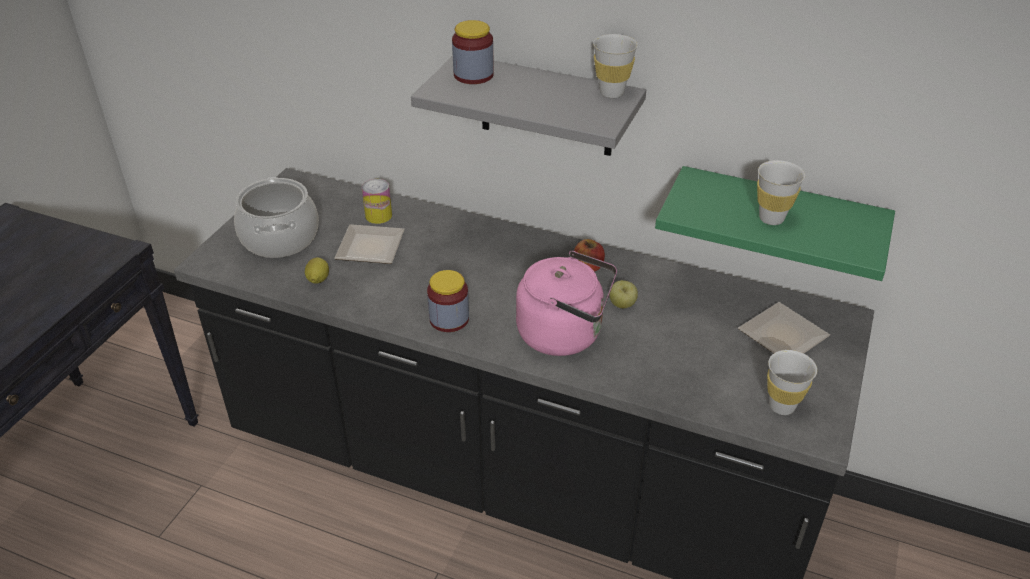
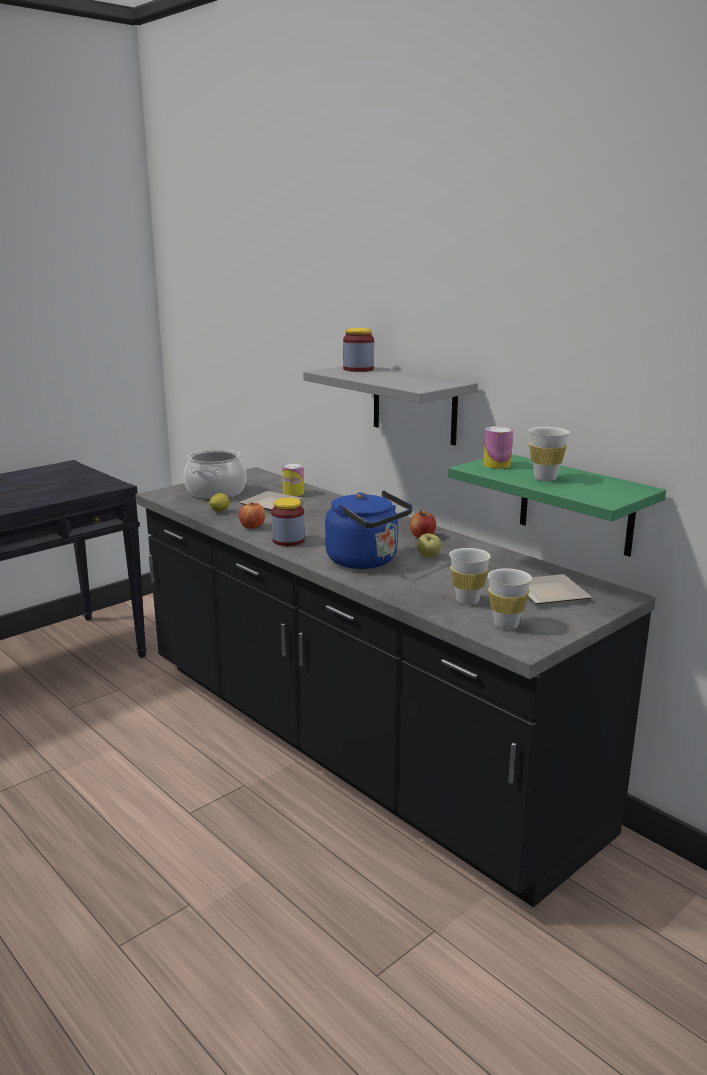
camera: 25 degrees right, 20 degrees down
(384, 302) = (252, 526): none -> apple
(565, 334) = (366, 561): pink kettle -> blue kettle
(611, 93) = (447, 381): white cup -> white cup (467, 601)
(700, 200) = (497, 465): none -> can

